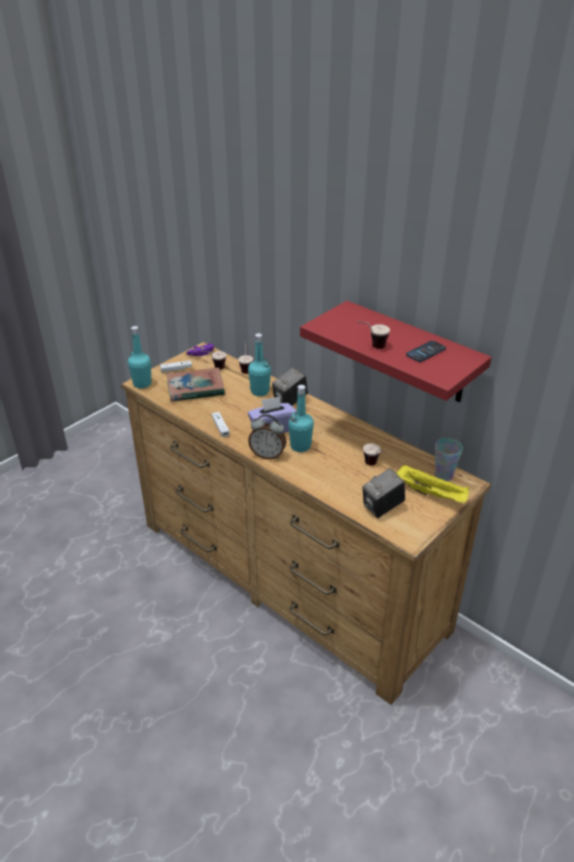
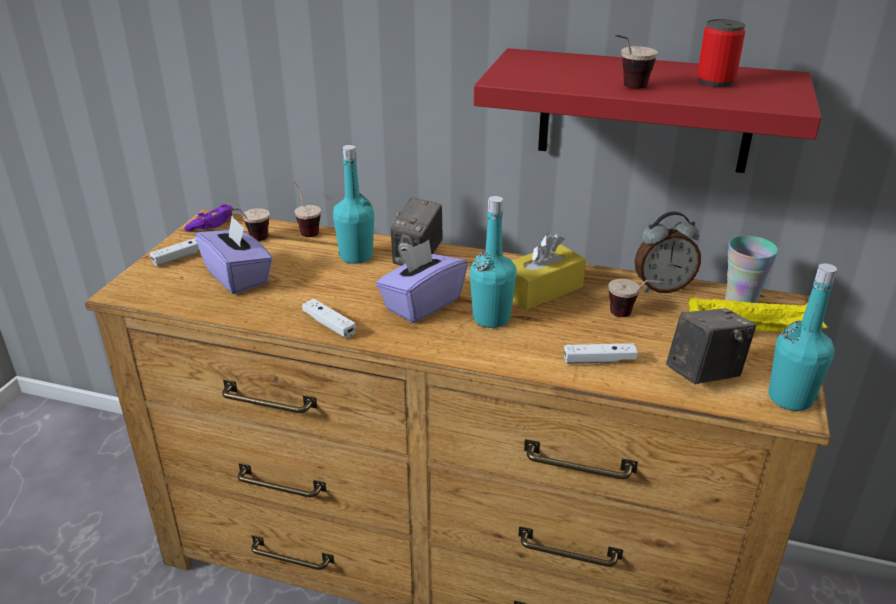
camera: 25 degrees left, 5 degrees down
(142, 384) = (129, 291): turquoise bottle -> turquoise bottle (790, 398)
(195, 388) = (238, 277): book -> purple tissue box
(268, 455) = (448, 346): alarm clock -> alarm clock (662, 287)
(335, 484) = (599, 360): none -> white game controller
(340, 437) = (541, 290): none -> yellow tissue box
(382, 507) = (704, 374): camera -> camera turned 150 degrees counterclockwise
(426, 352) = (715, 81): phone -> can

